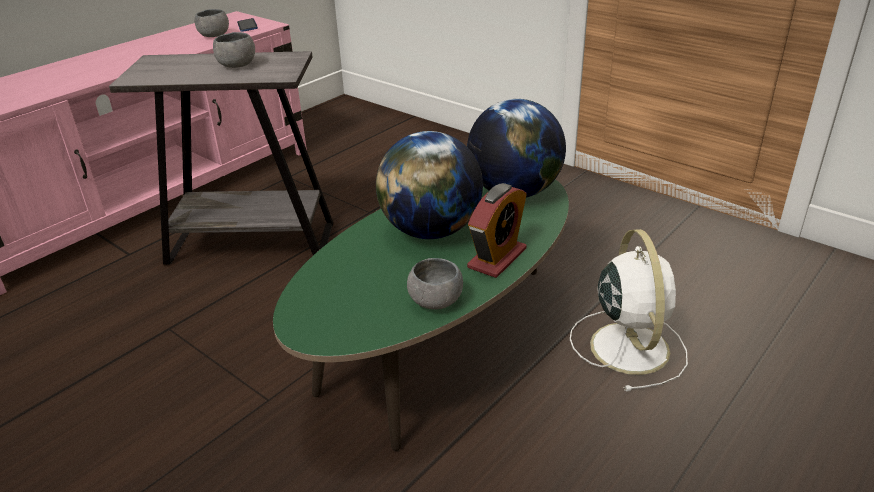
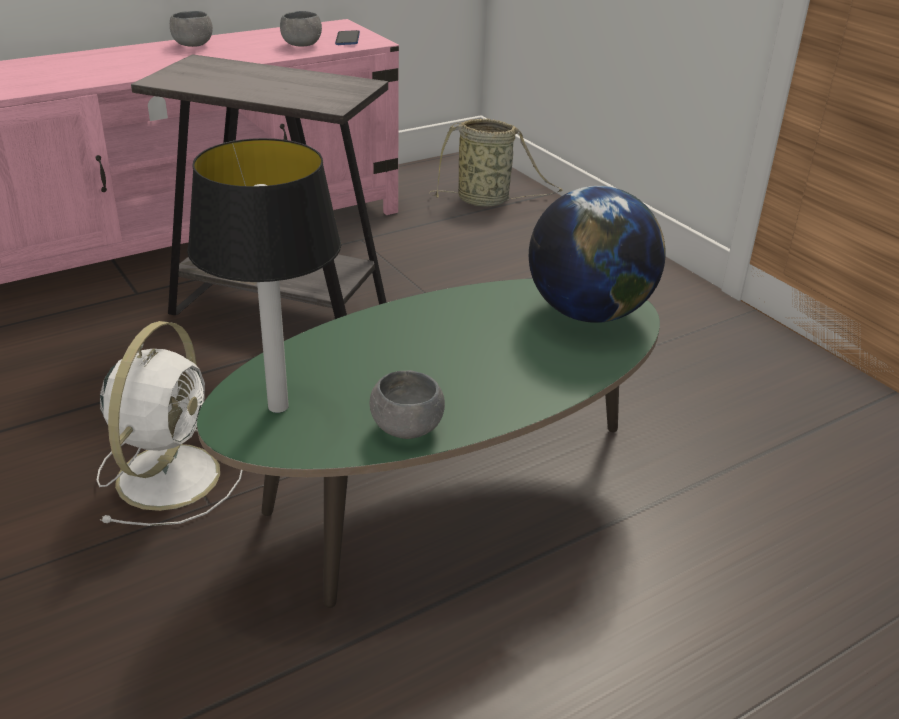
camera: 15 degrees right, 0 degrees up
(237, 65) = (288, 84): grey bowl -> grey bowl (193, 45)
(331, 309) = (276, 406): none -> table lamp
(368, 131) = (487, 201): none -> basket
(431, 231) = (451, 339): globe -> none
(497, 258) = (516, 392): alarm clock -> none
(628, 345) = (697, 557): white fan -> white fan (170, 473)

